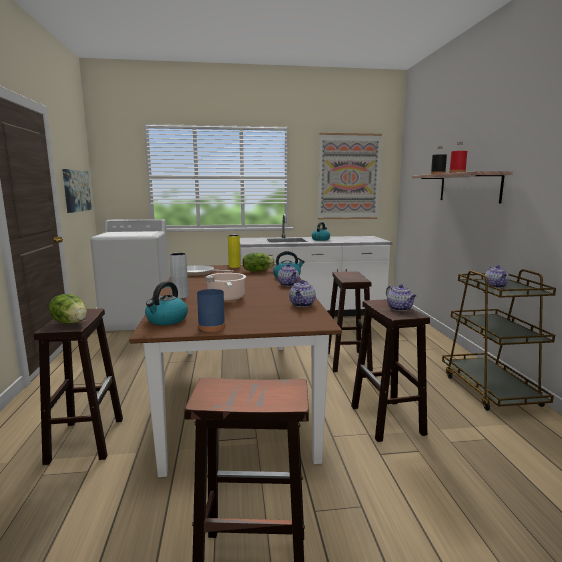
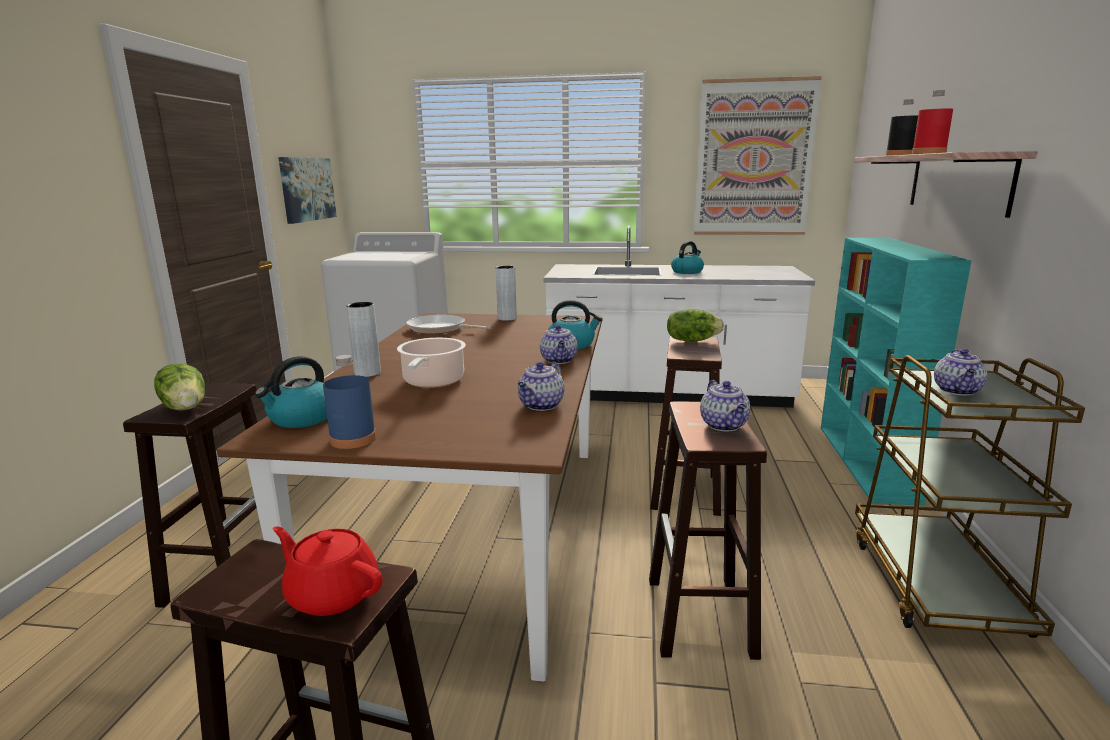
camera: 15 degrees right, 5 degrees up
(234, 266) = (507, 318): yellow vase -> grey vase
(257, 271) = (535, 329): lettuce -> lettuce (692, 340)
(274, 394) = (332, 594): none -> red teapot
(432, 338) = (866, 463): none -> turquoise bookcase

